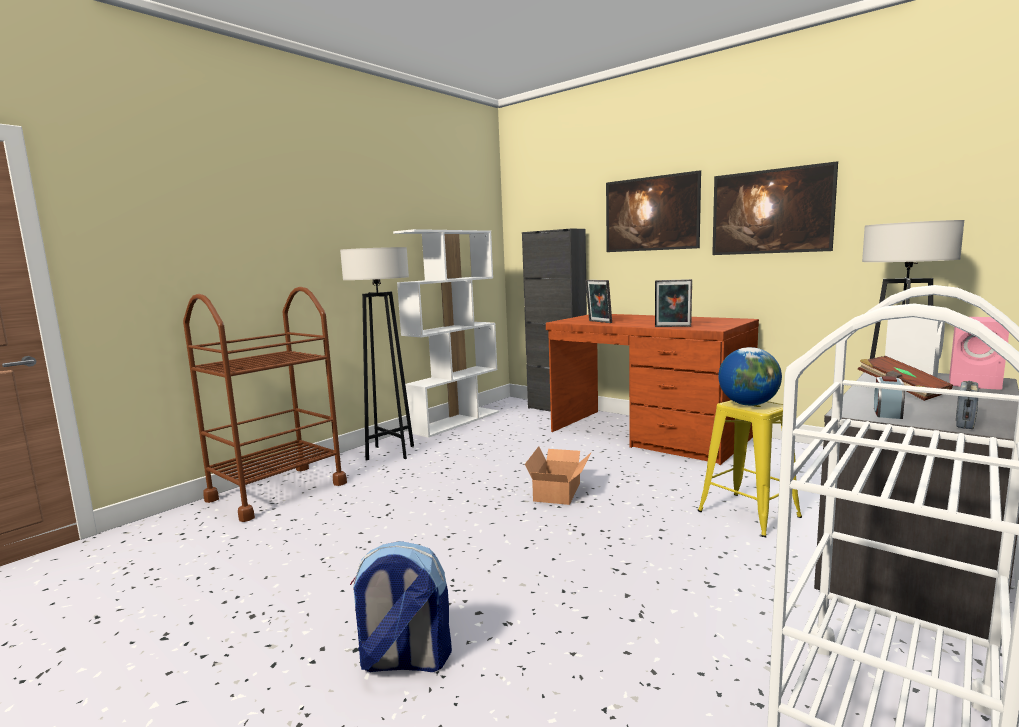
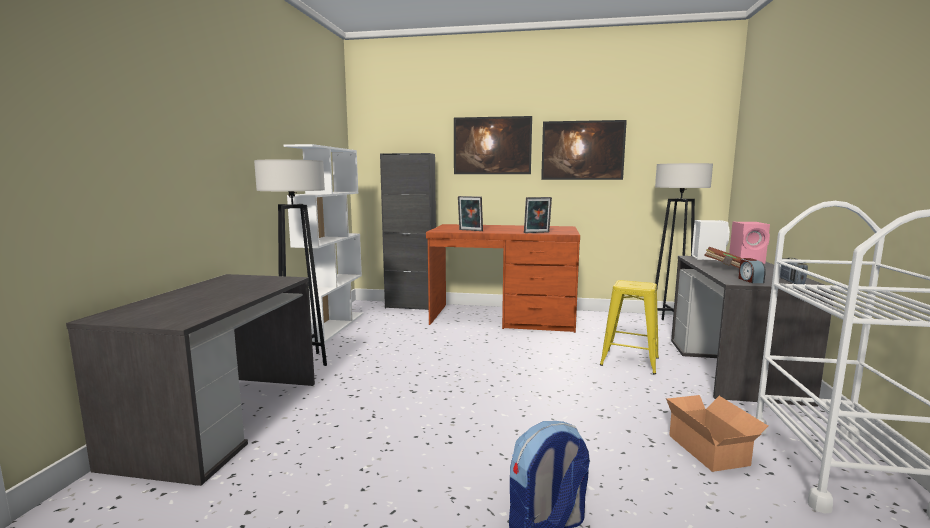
camera: 30 degrees left, 0 degrees up
(277, 491) = (221, 420): brown cart -> grey desk
(560, 491) = (494, 369): cardboard box -> cardboard box (709, 449)
(748, 404) = (632, 284): globe -> none

